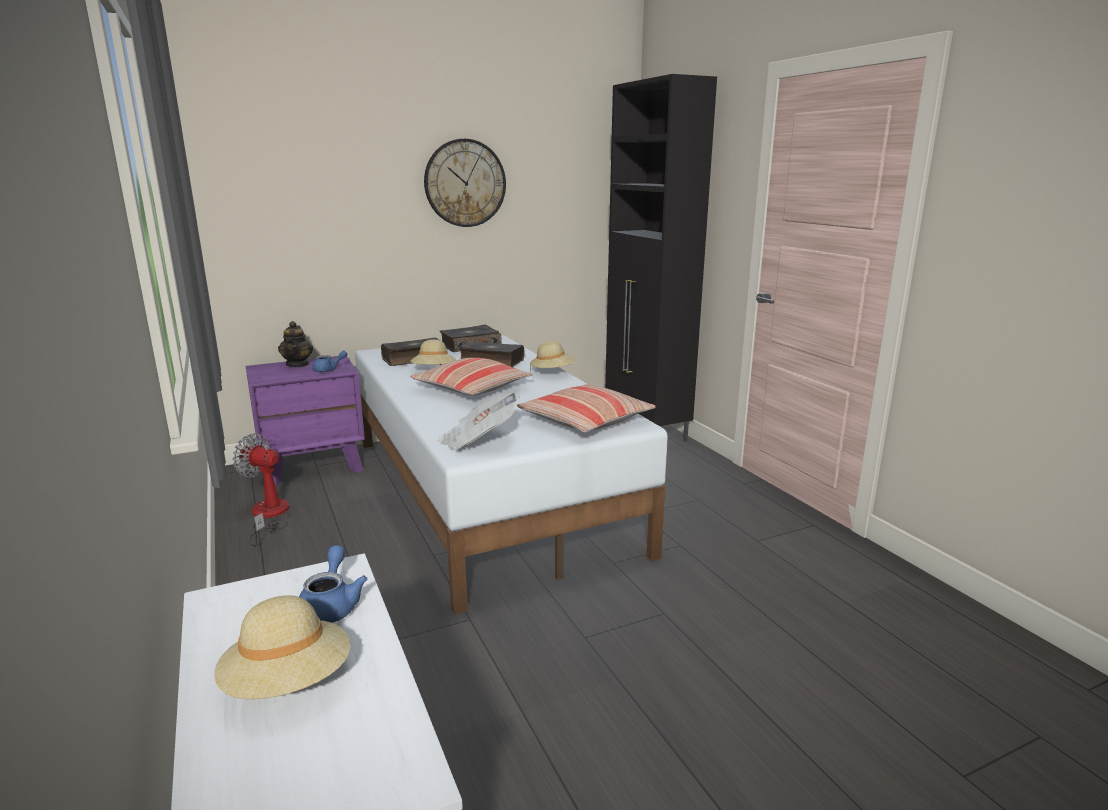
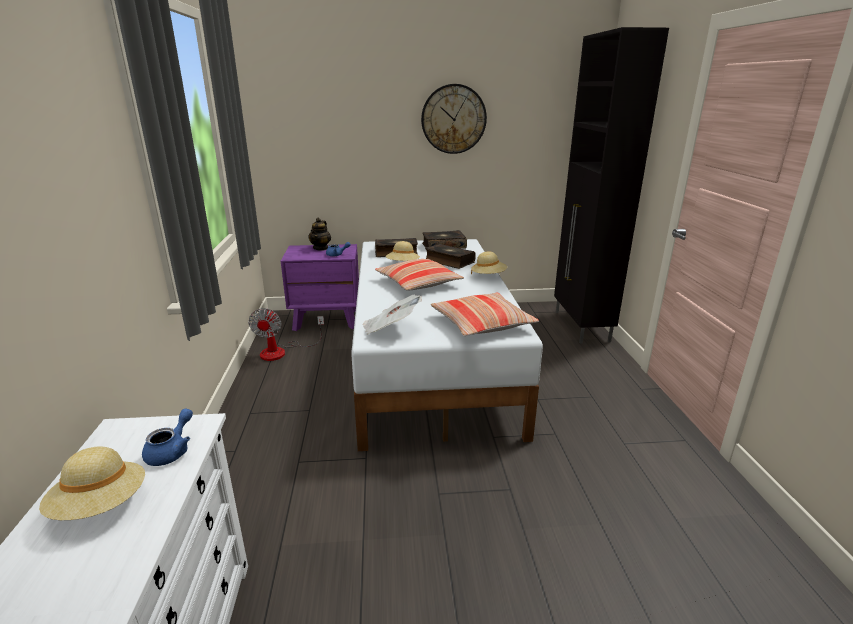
camera: 20 degrees right, 5 degrees up
(269, 516) = (281, 351): fan -> fan turned 135 degrees counterclockwise

